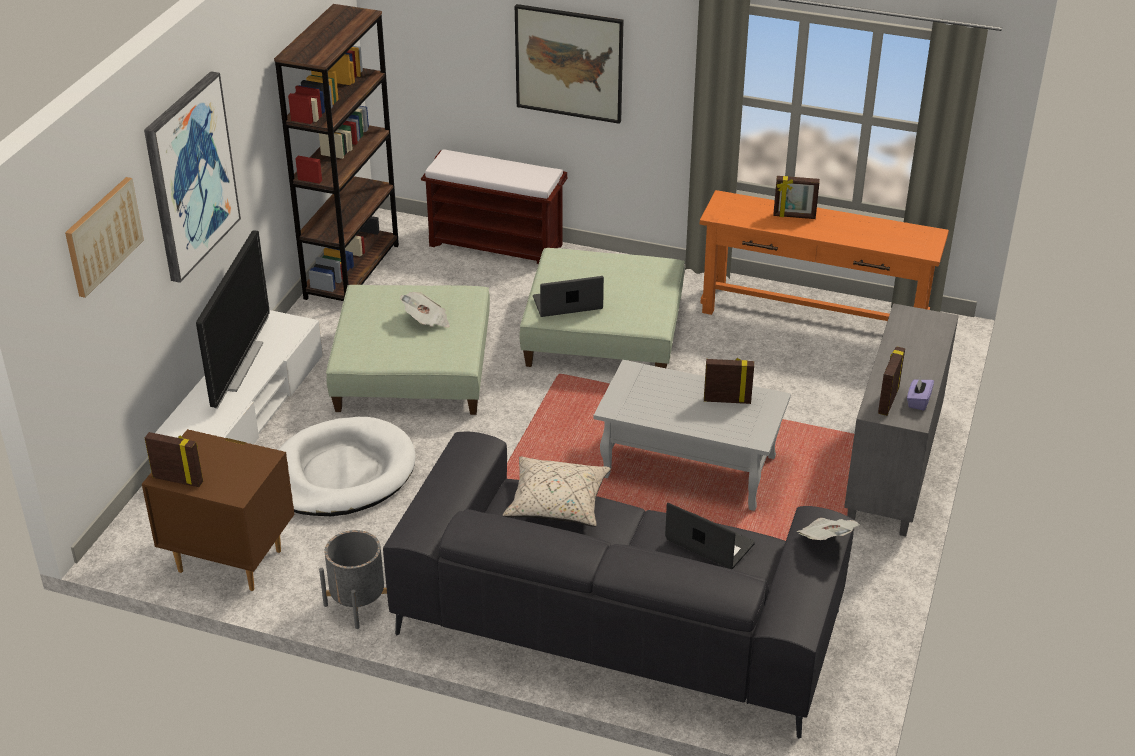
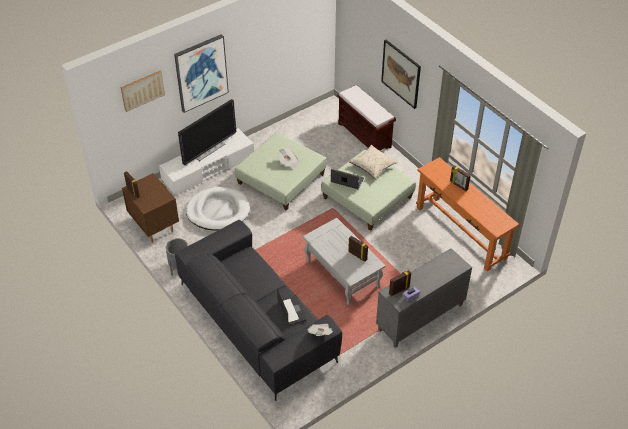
camera: 35 degrees right, 10 degrees up
(352, 271) = (298, 122): brown bookcase -> none
(557, 503) = (256, 265): beige pillow -> beige pillow (372, 166)

